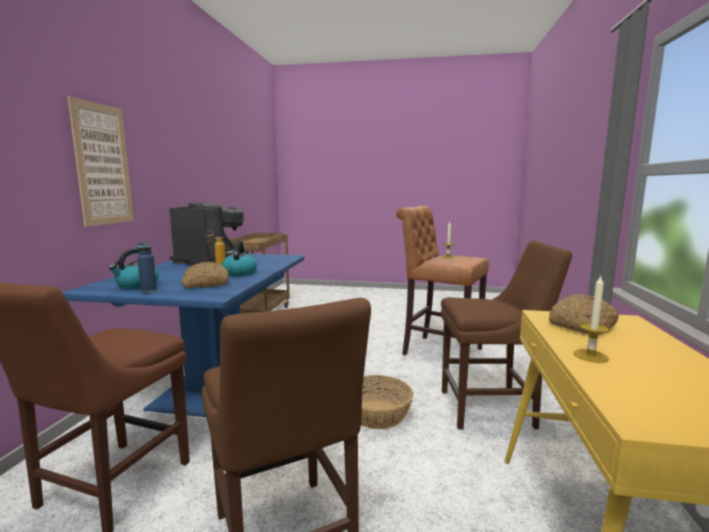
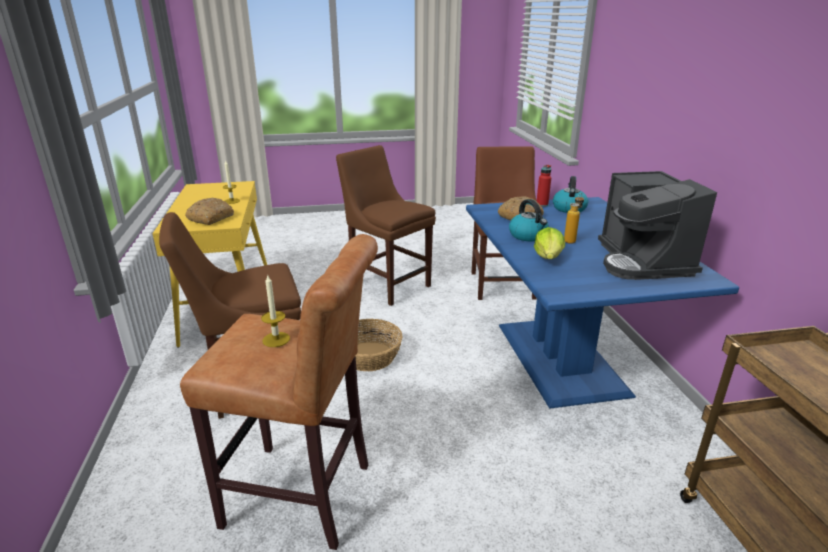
camera: 160 degrees right, 15 degrees up
(103, 165) = (671, 104): picture -> none
(149, 291) = (542, 205): blue bottle -> red bottle
(259, 264) = (548, 257): none -> lettuce

